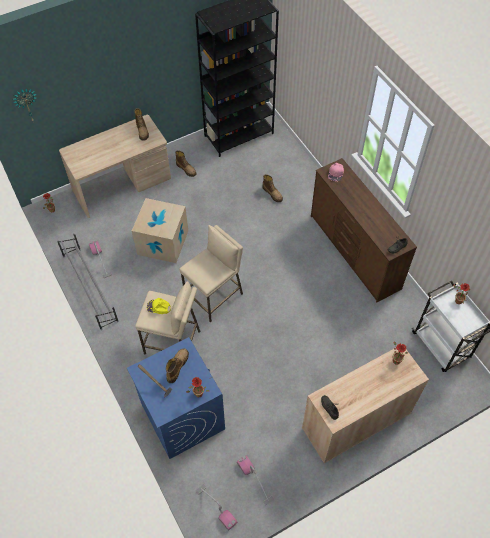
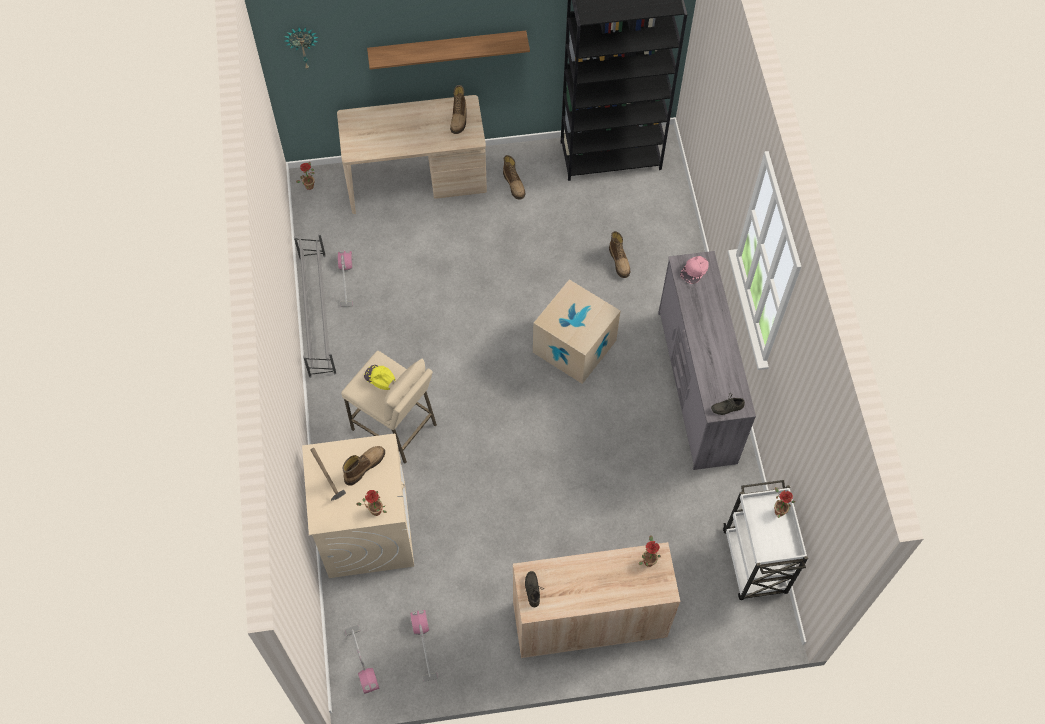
camera: 20 degrees right, 5 degrees up
(123, 83) = (447, 48): none -> shelf
(163, 242) = (438, 283): cardboard box -> cardboard box (574, 346)
(182, 416) = (367, 529): blue washing machine -> beige washing machine
(214, 296) = (475, 383): beige stool -> none
(354, 252) = (695, 387): brown dresser -> grey dresser

